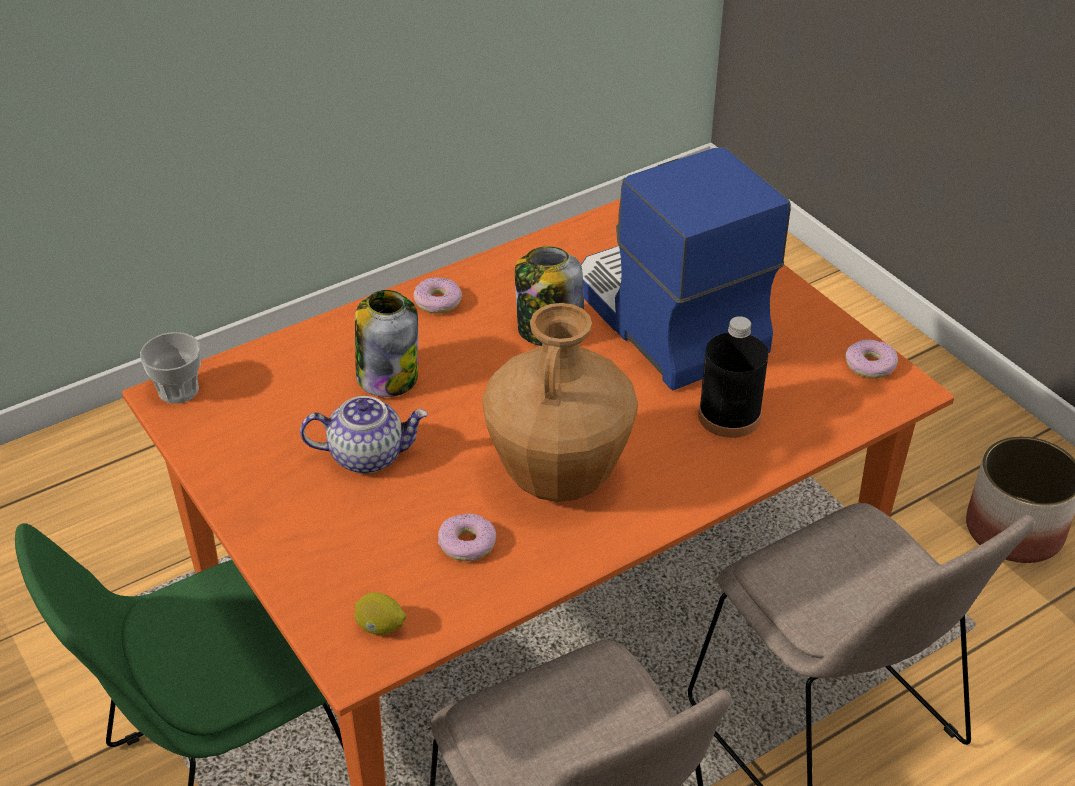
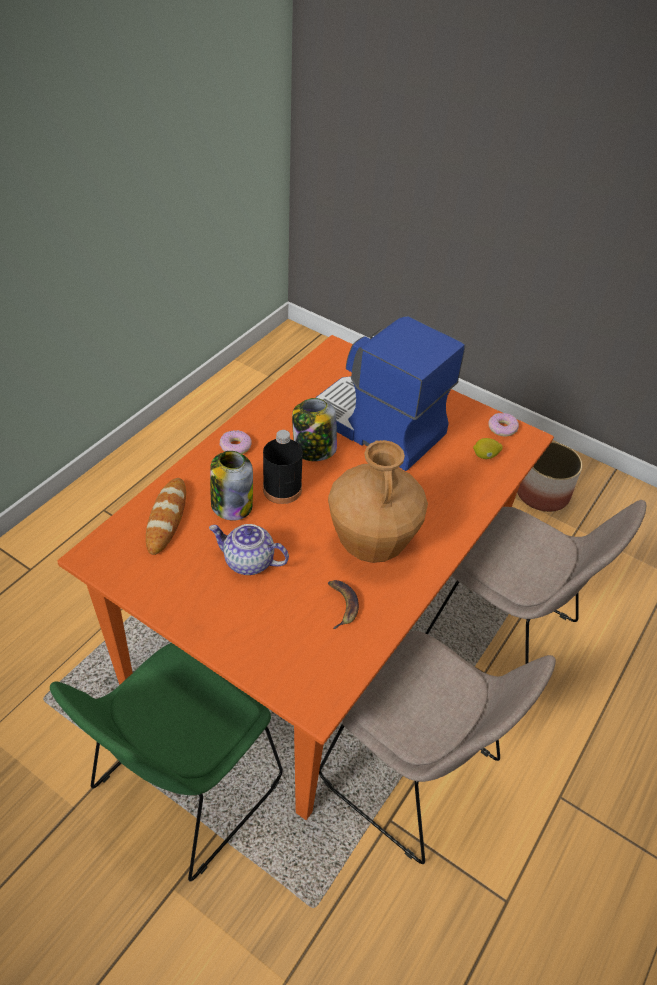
camera: 25 degrees left, 5 degrees up
(178, 390) = (98, 550): cup -> none
(290, 372) = (167, 518): none -> bread
(368, 455) = (248, 562): teapot -> teapot turned 135 degrees counterclockwise
(380, 627) = (319, 676): lemon -> lemon (485, 456)
(467, 544) = (341, 604): donut -> banana
(729, 416) = (445, 479): black bottle -> black bottle (282, 489)

